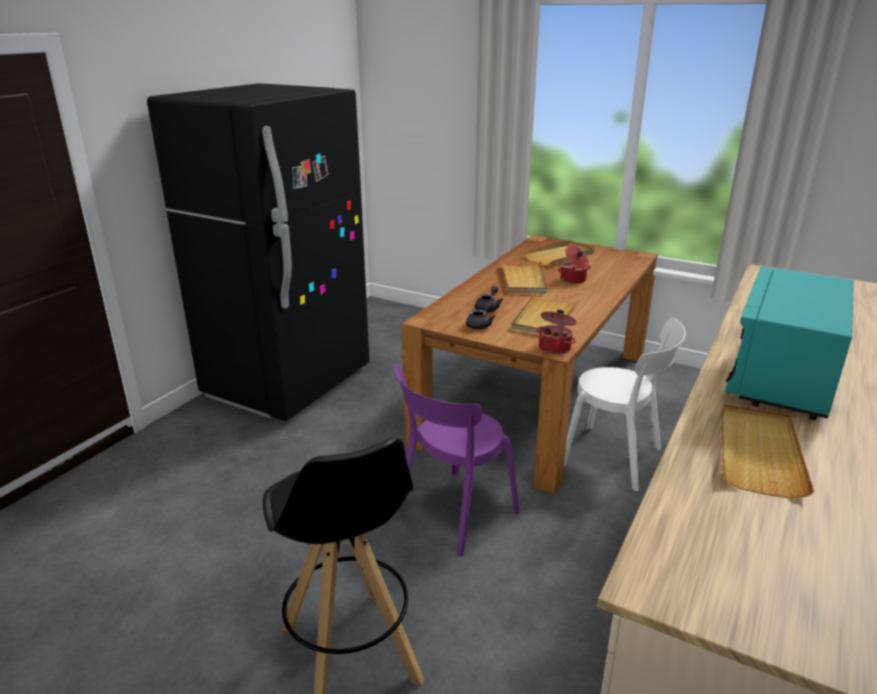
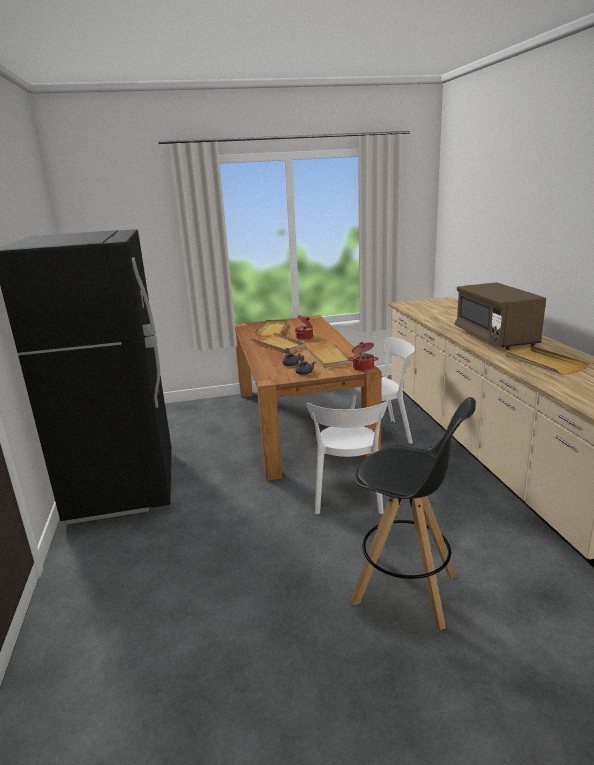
camera: 40 degrees left, 5 degrees down
(453, 513) = (348, 498): purple chair -> white chair
(781, 378) = (495, 338): turquoise microwave -> brown microwave

